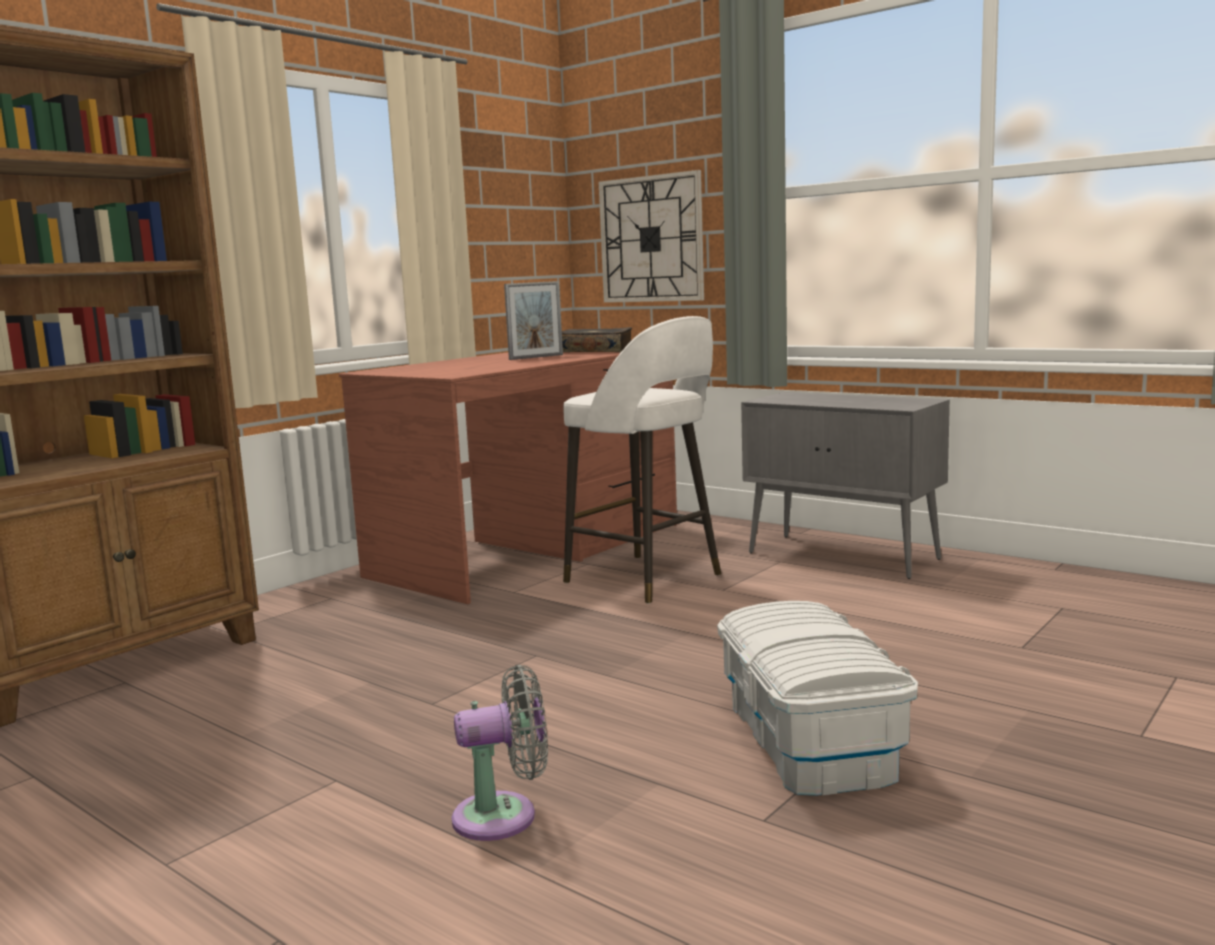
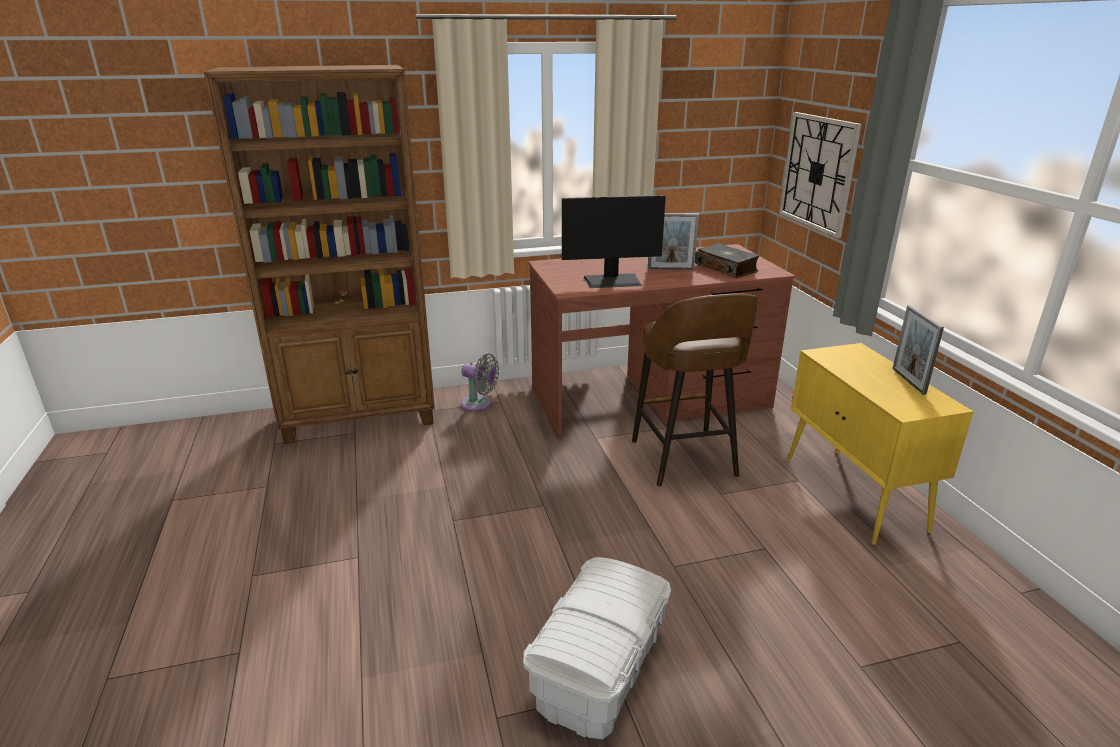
camera: 35 degrees right, 15 degrees up
(489, 366) = (613, 281): none -> monitor
(504, 816) = (392, 629): grey fan -> grey fan (479, 404)
(646, 579) = (684, 460): white stool -> brown stool
(844, 556) = (854, 495): grey cabinet -> yellow cabinet
(869, 397) = (908, 381): none -> picture frame

